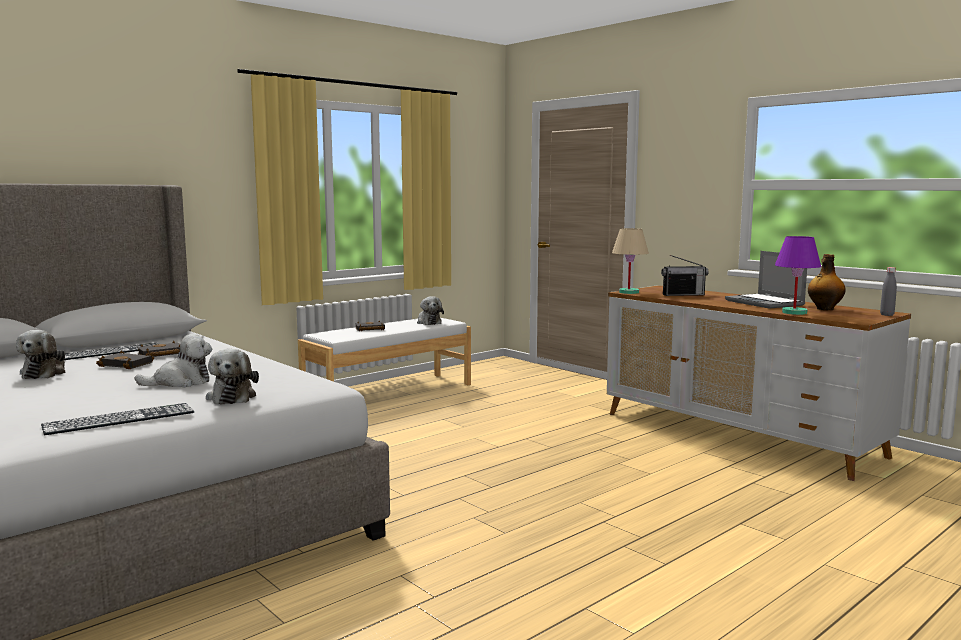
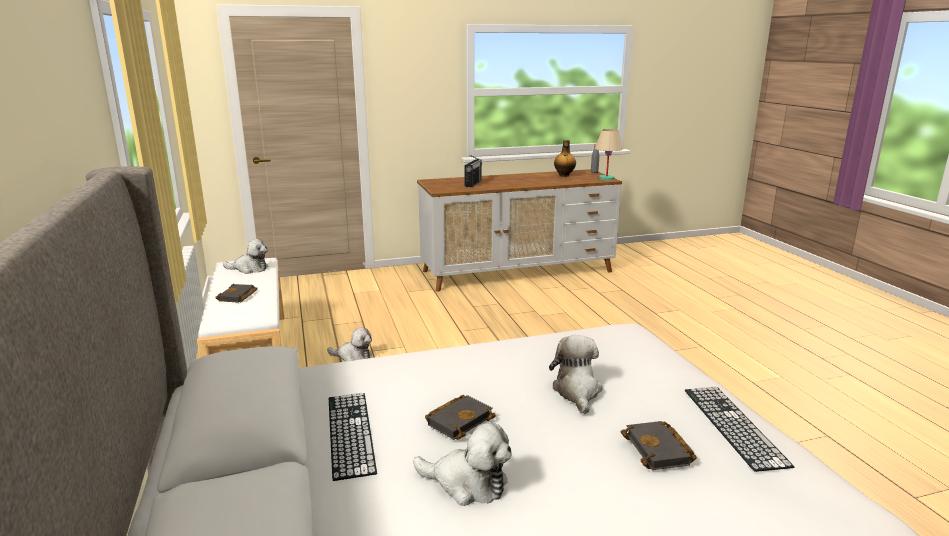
camera: 65 degrees left, 10 degrees up
(160, 354) = (412, 398): black book -> black book (660, 451)
(232, 396) = (654, 369): plush toy -> plush toy (353, 357)
(629, 292) = (442, 190): beige table lamp -> beige table lamp (606, 178)
(765, 303) = (530, 178): laptop -> none
(794, 312) = (570, 181): purple table lamp -> none

